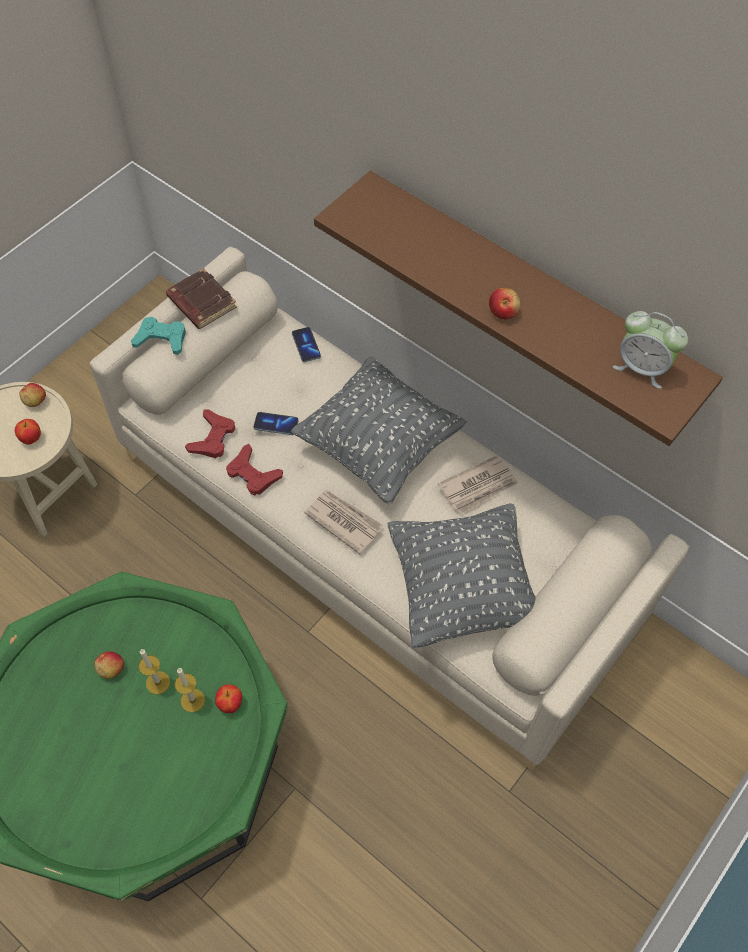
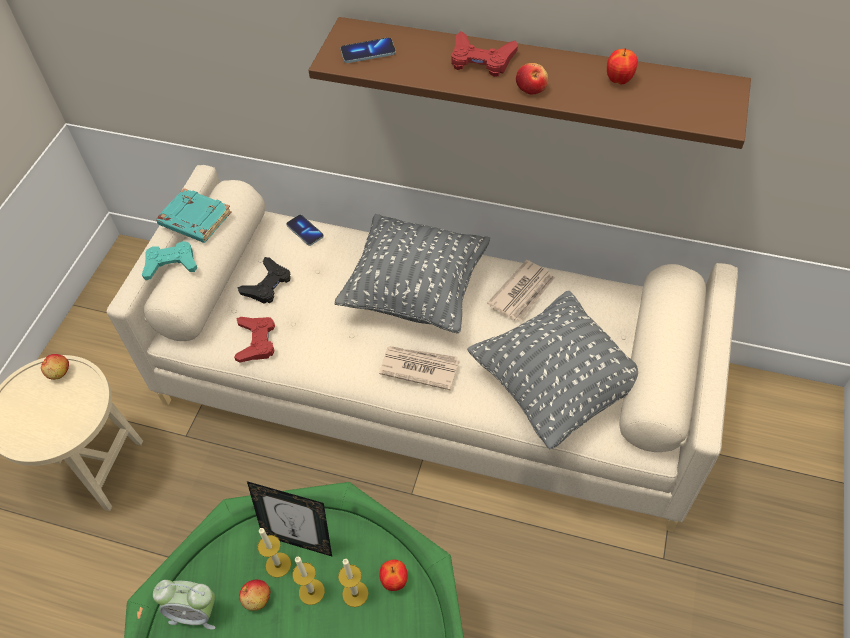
camera: 20 degrees left, 5 degrees down
(31, 439) = (71, 409): apple -> apple (619, 80)
(141, 647) = (278, 565): none -> candle
(168, 633) = (299, 540): none -> picture frame
(200, 303) = (194, 220): brown book -> turquoise book
(247, 386) = (267, 285): none -> black game controller
(253, 474) = (311, 359): red game controller -> red game controller (481, 60)
(276, 424) = (311, 307): phone -> phone (368, 52)
(642, 367) = (680, 93): alarm clock -> alarm clock (195, 612)

